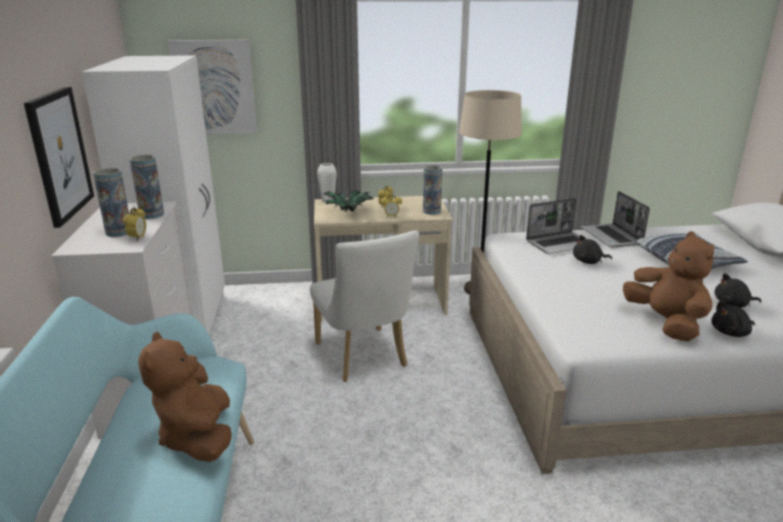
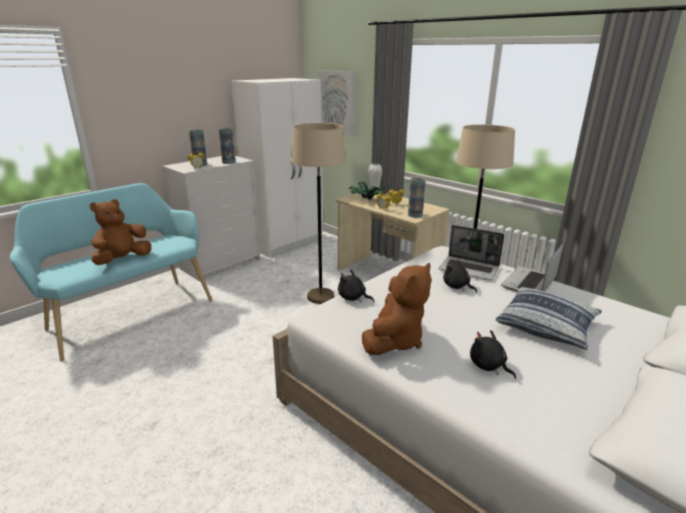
camera: 50 degrees right, 0 degrees up
(59, 155) = (195, 120): picture -> none
(364, 358) = (320, 297): white chair -> beige floor lamp
(731, 332) = (424, 374): black plush toy -> black plush toy (353, 298)

